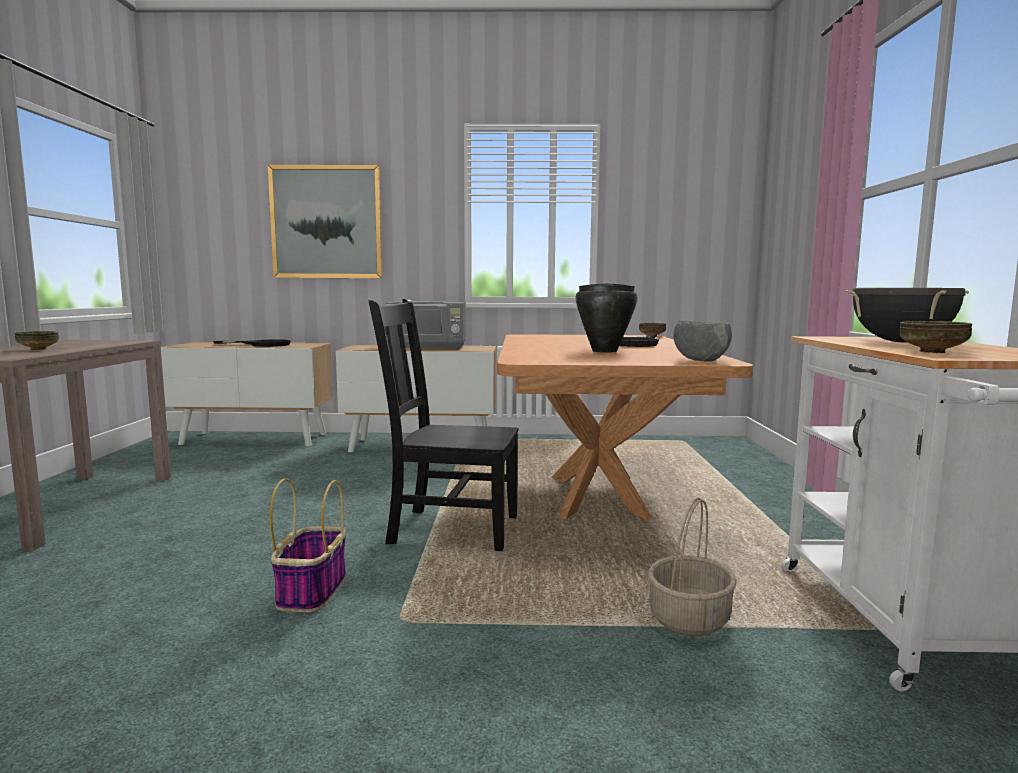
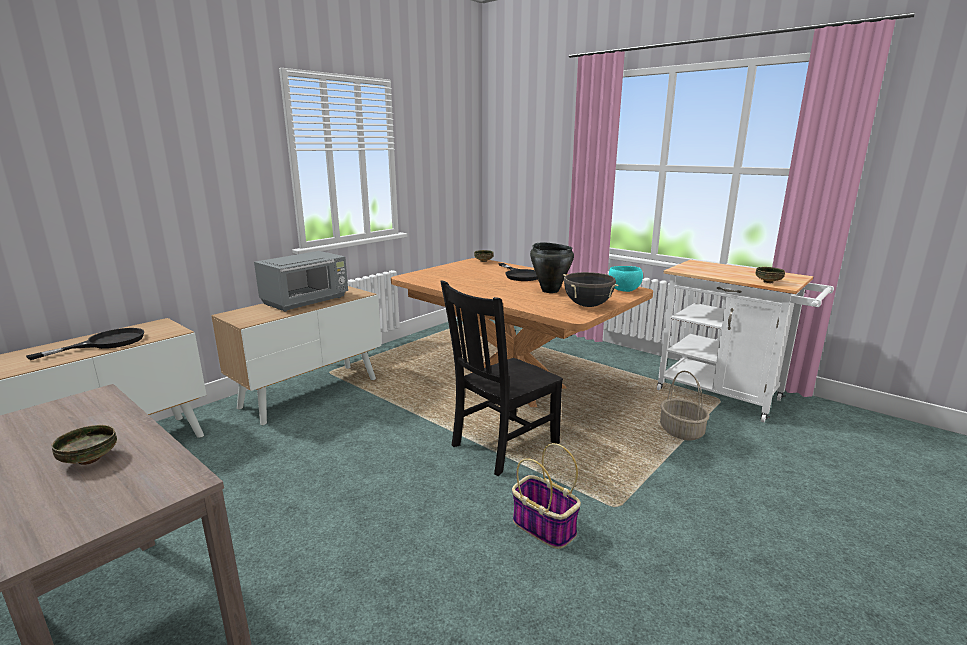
camera: 50 degrees left, 10 degrees up
(326, 222) = (137, 177): picture -> none
(700, 361) = (624, 290): grey bowl -> turquoise bowl
(901, 342) = (717, 270): black cooking pot -> black cooking pot (587, 305)

